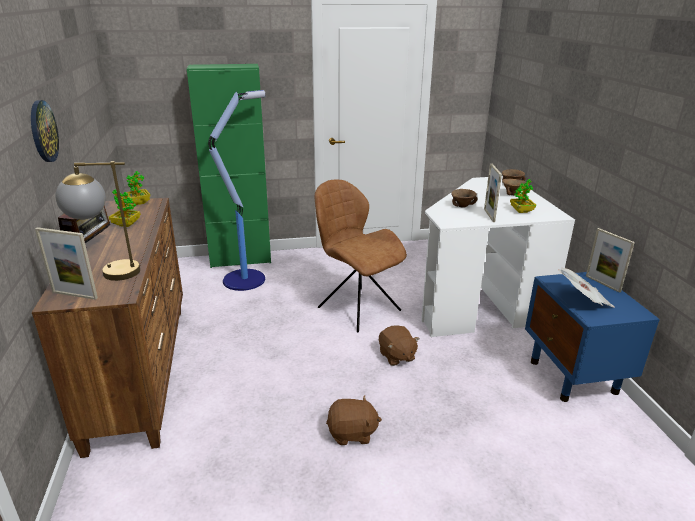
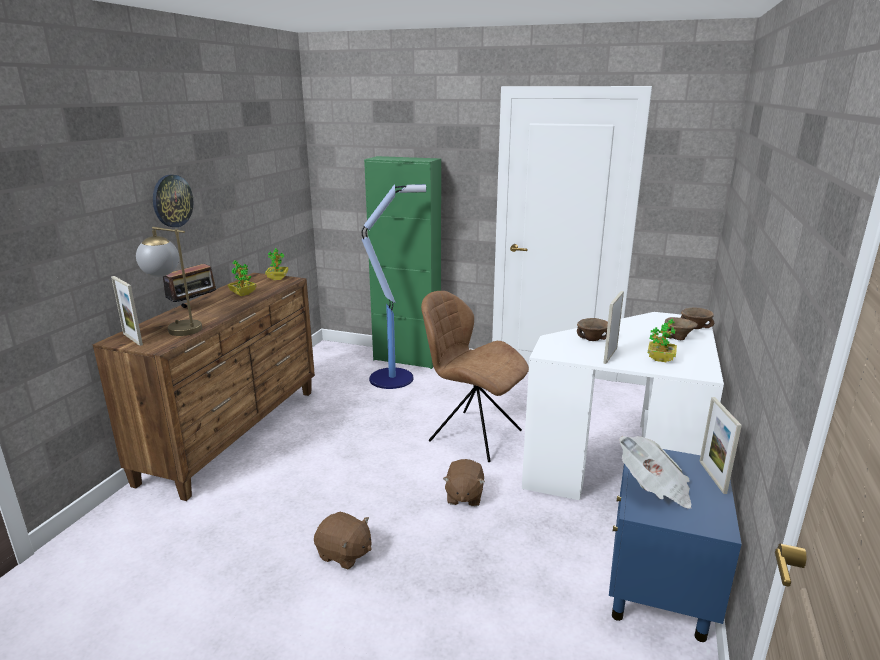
camera: 30 degrees right, 5 degrees down
(357, 308) = (472, 434): brown chair -> brown chair turned 45 degrees counterclockwise

